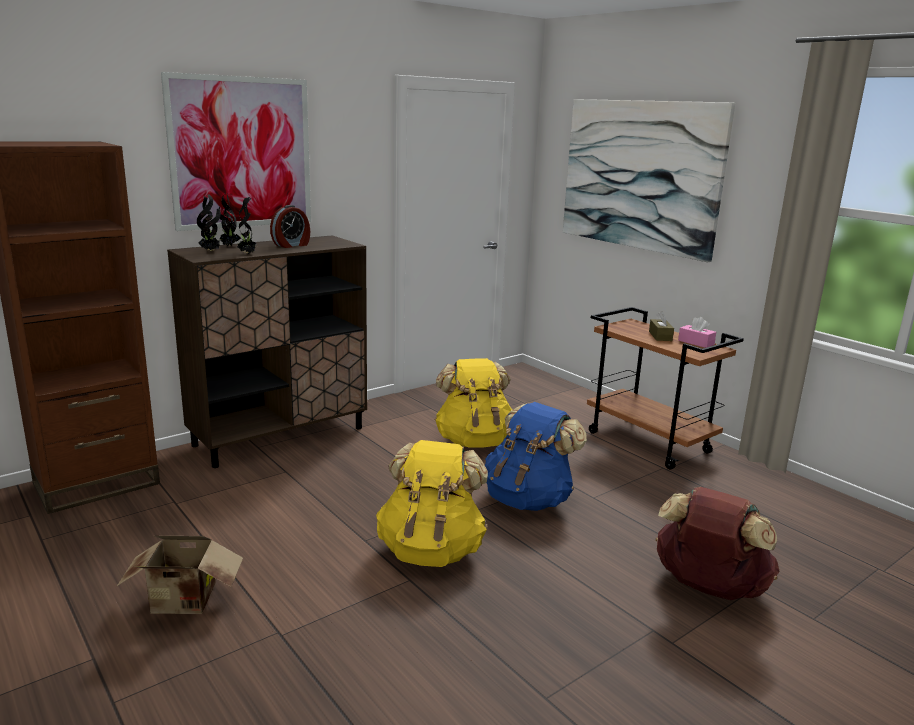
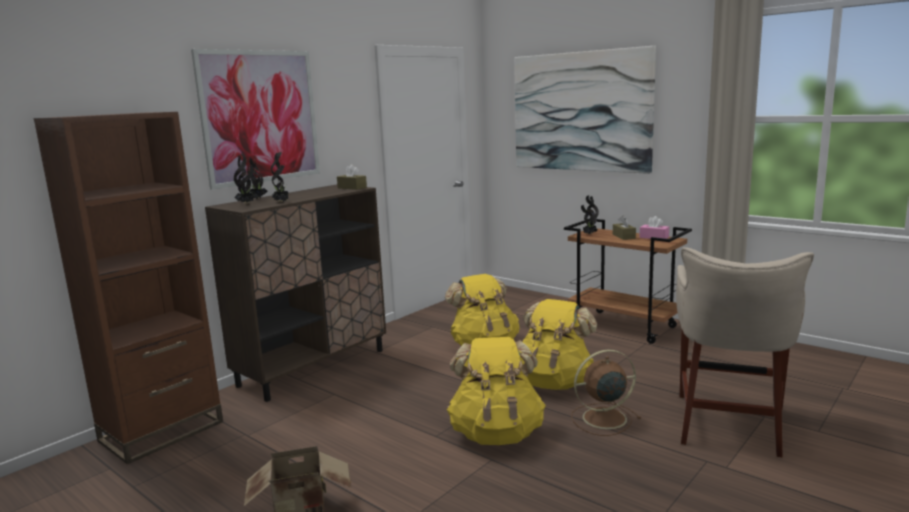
camera: 10 degrees left, 5 degrees down
(292, 245) = (312, 193): alarm clock -> none
(341, 243) = (352, 188): none -> brown tissue box
(528, 499) = (554, 382): blue backpack -> yellow backpack
(559, 554) = (602, 418): none -> brown fan
(621, 327) = (589, 234): none -> potted plant
(708, 588) = (730, 423): brown backpack -> beige stool

